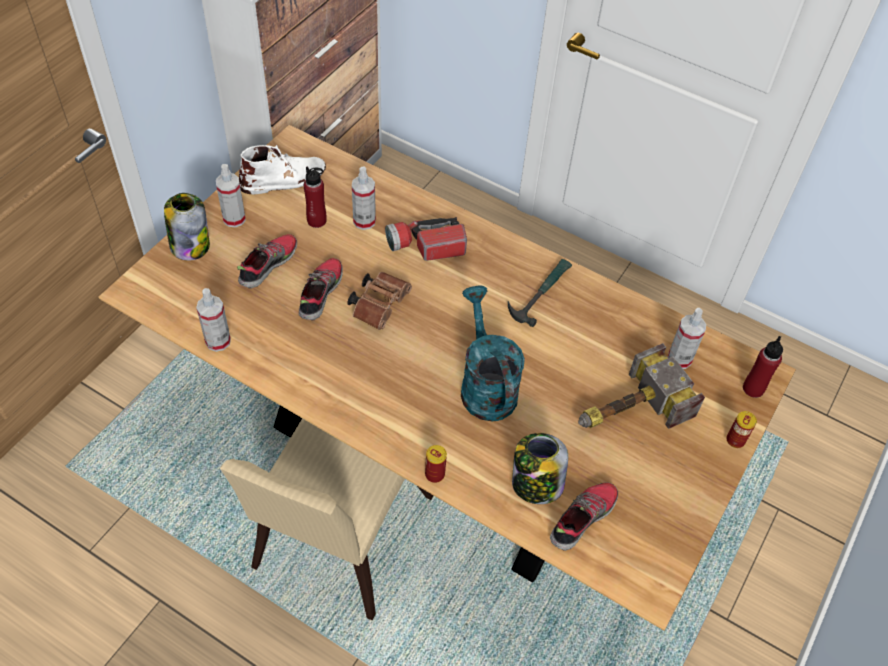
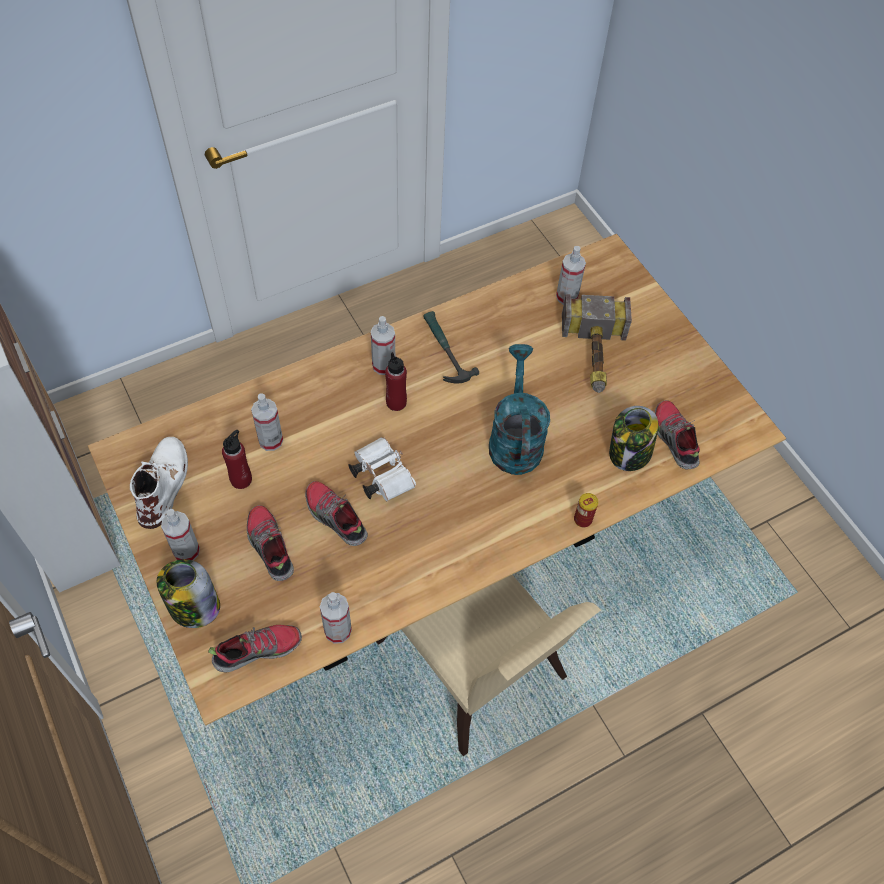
camera: 60 degrees left, 5 degrees up
(174, 299) = (258, 649): none -> shoe
(380, 305) = (380, 475): brown binoculars -> white binoculars
(426, 246) = (335, 406): flashlight -> none
(485, 384) = (515, 438): turquoise watering can -> turquoise watering can turned 75 degrees clockwise
(491, 259) = (383, 365): none -> spray bottle
(735, 440) = (657, 306): can -> none
(753, 388) = (619, 268): red bottle -> red bottle (396, 402)

